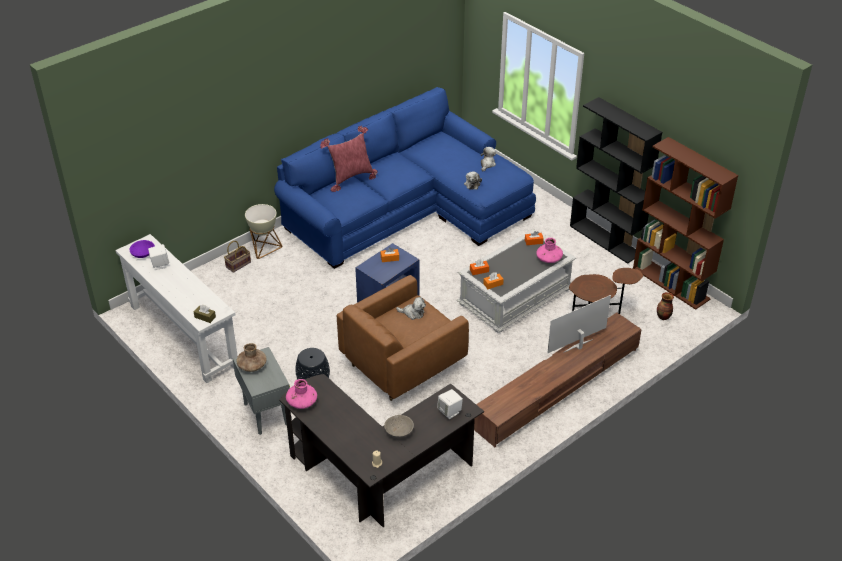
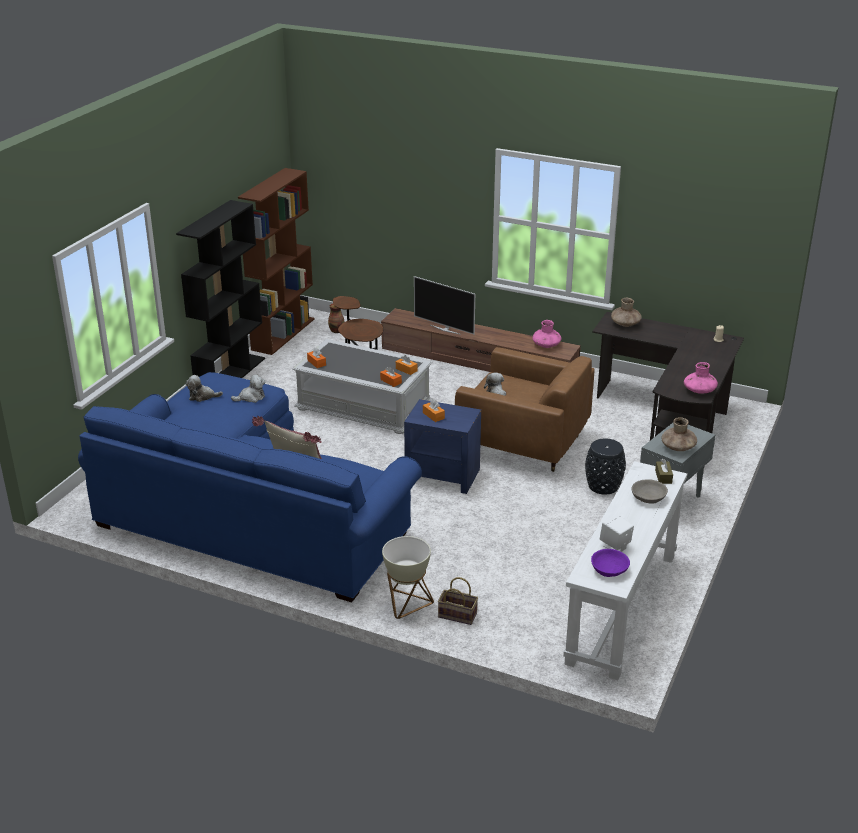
camera: 115 degrees left, 10 degrees down
(399, 431) = (673, 339): grey bowl -> grey bowl (648, 498)
(450, 412) = (625, 324): white speaker -> brown vase
(548, 259) = (340, 350): pink vase -> pink vase (546, 345)

